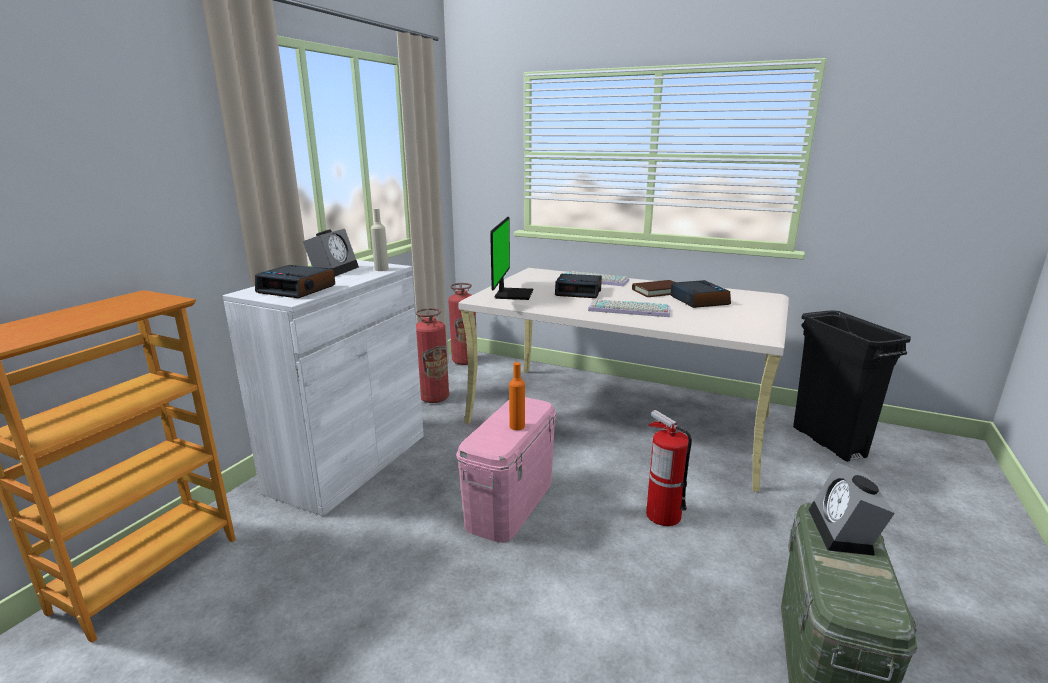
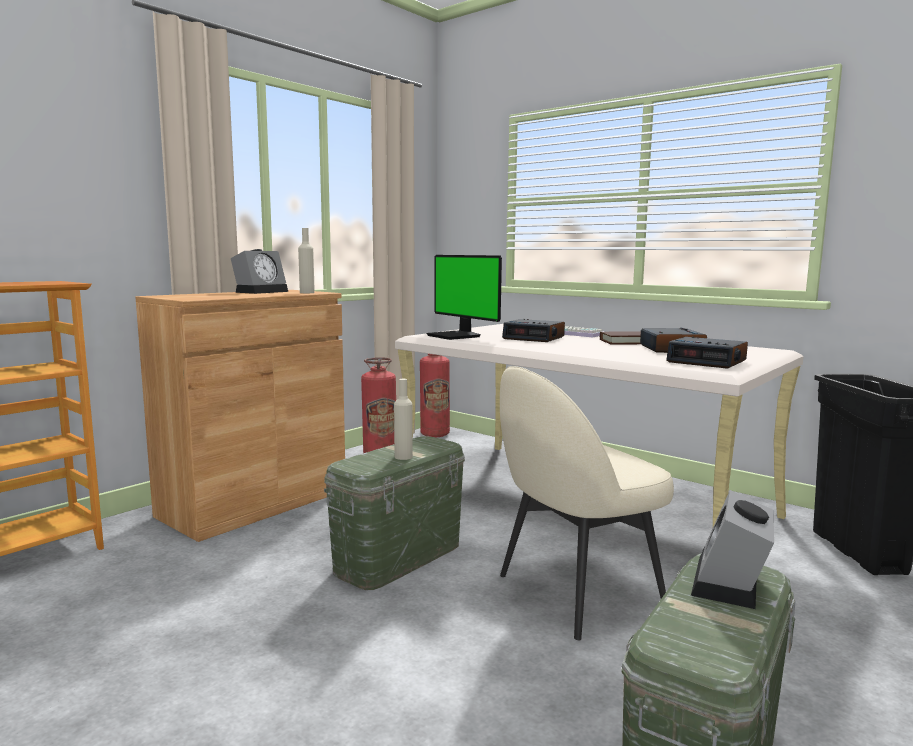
camera: 15 degrees right, 10 degrees down
(297, 289) = (206, 296): alarm clock -> alarm clock (707, 361)
(349, 462) = (254, 503): white cabinet -> brown cabinet
(510, 503) = (398, 557): pink storage box -> green storage box
(512, 294) = (456, 336): monitor -> monitor turned 120 degrees clockwise
(517, 426) = (403, 457): orange bottle -> beige bottle
(628, 310) = (573, 350): keyboard -> none
(663, 515) = (575, 593): fire extinguisher -> beige chair

